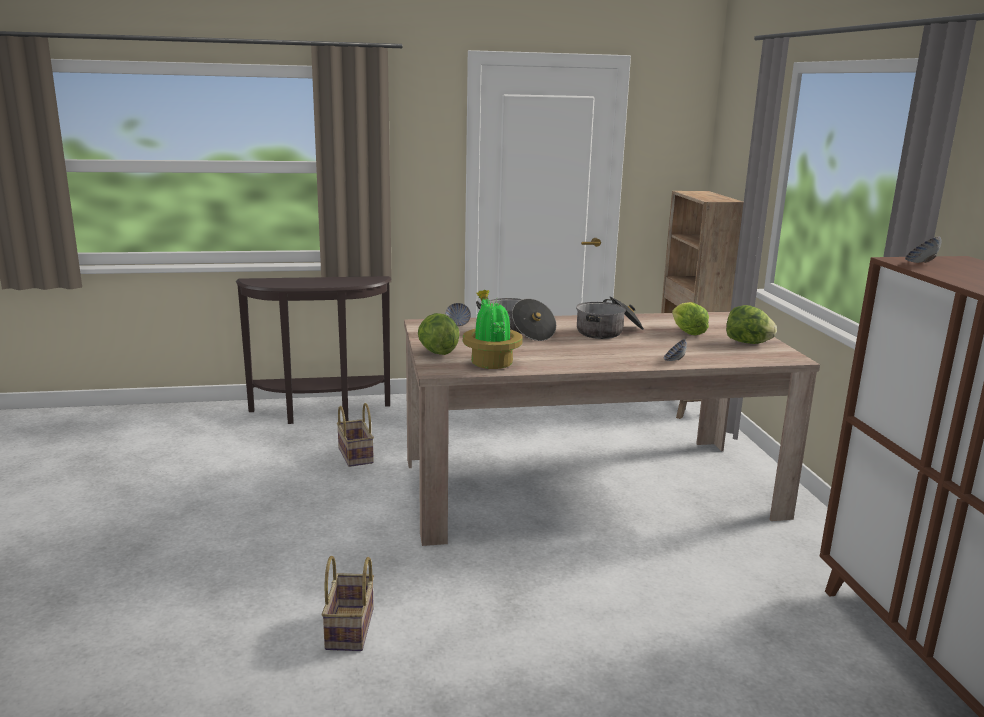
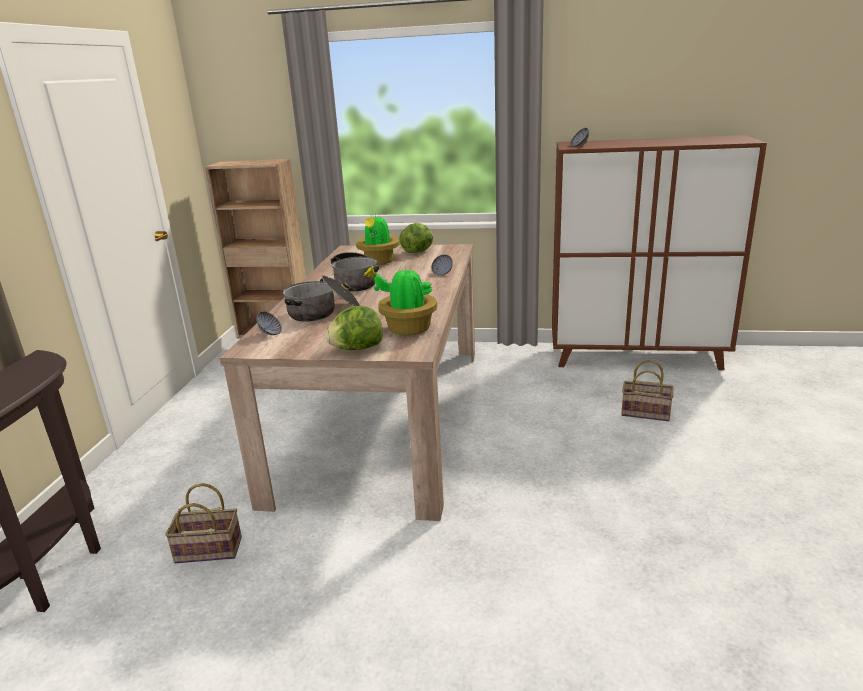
camera: 70 degrees left, 5 degrees up
(351, 630) = (570, 582): basket -> basket (646, 412)
(687, 332) = (379, 262): lettuce -> potted plant

